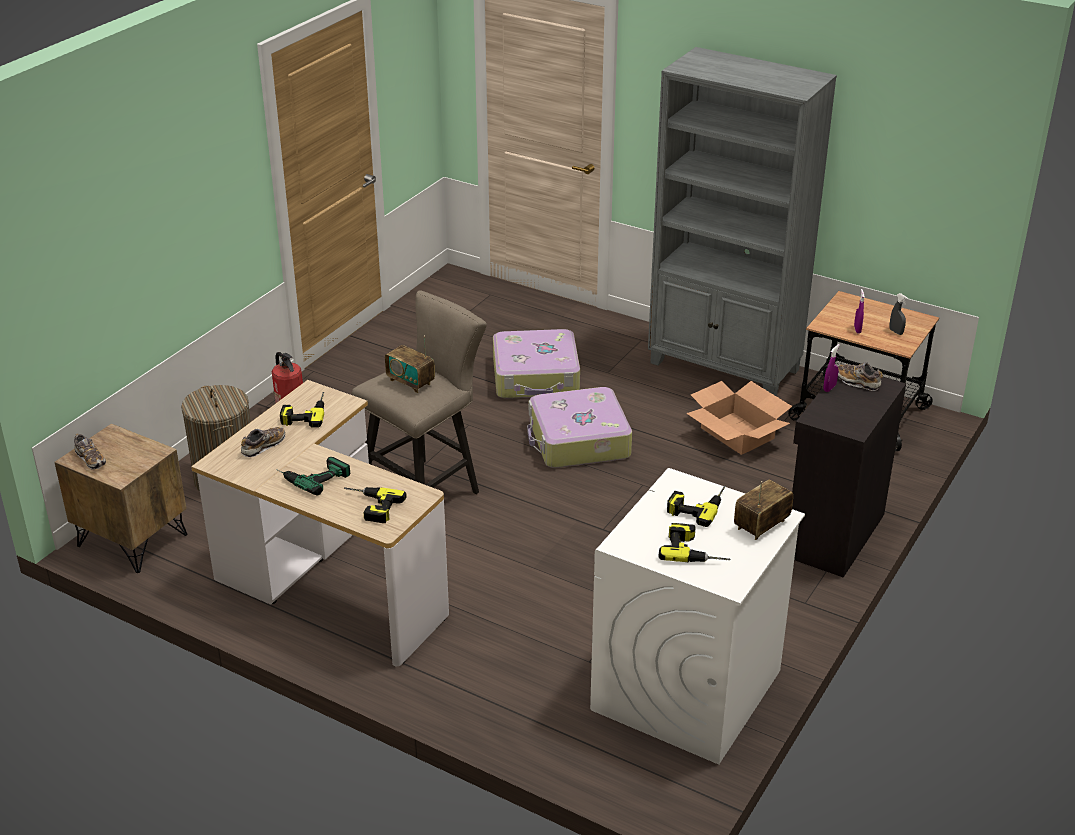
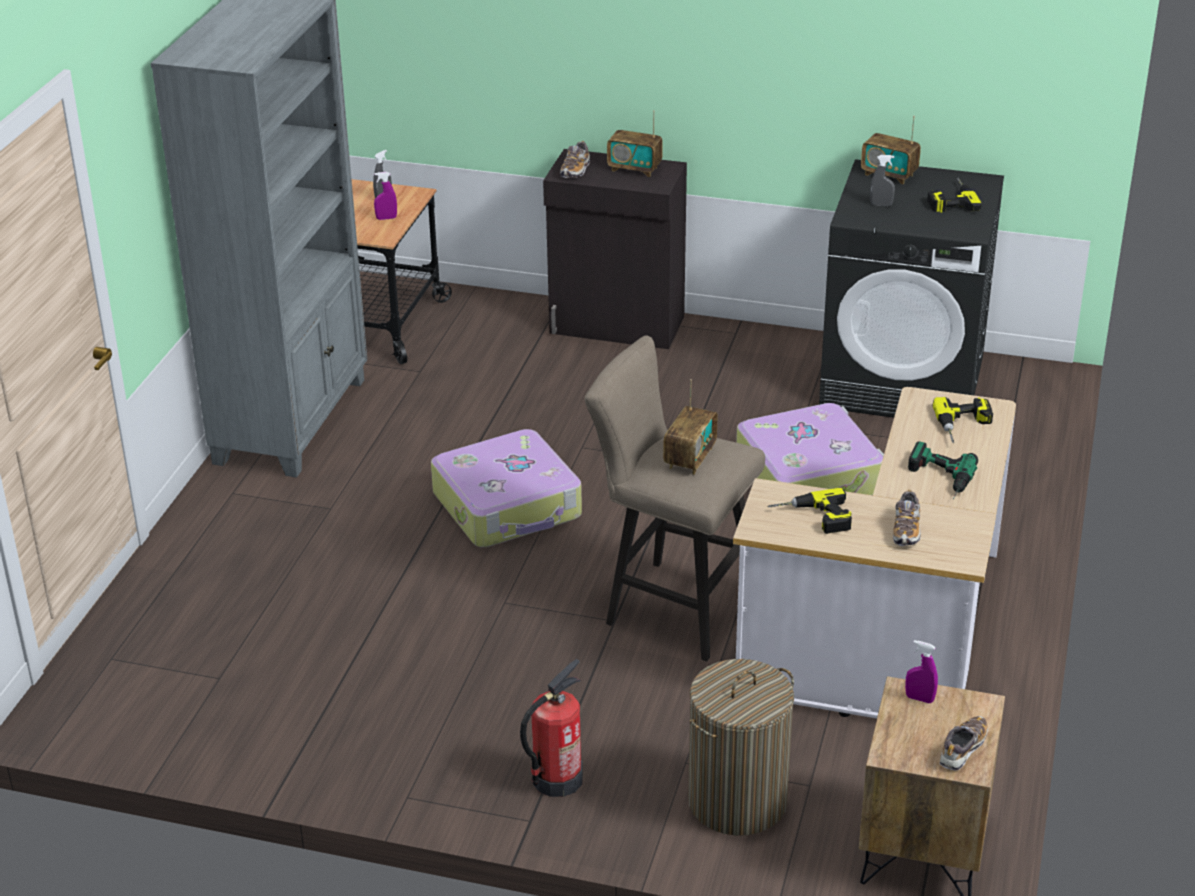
camera: 105 degrees left, 0 degrees up
(263, 446) = (906, 530): shoe -> shoe turned 105 degrees counterclockwise
(536, 377) = (361, 566): suitcase -> suitcase (809, 475)
(686, 691) = (903, 381): white washing machine -> black washing machine
(697, 505) = (881, 205): power drill -> grey spray bottle
(737, 433) = (446, 397): cardboard box -> none
(829, 388) = (595, 182): purple spray bottle -> purple spray bottle (919, 698)
(853, 412) = (634, 169): none -> radio

